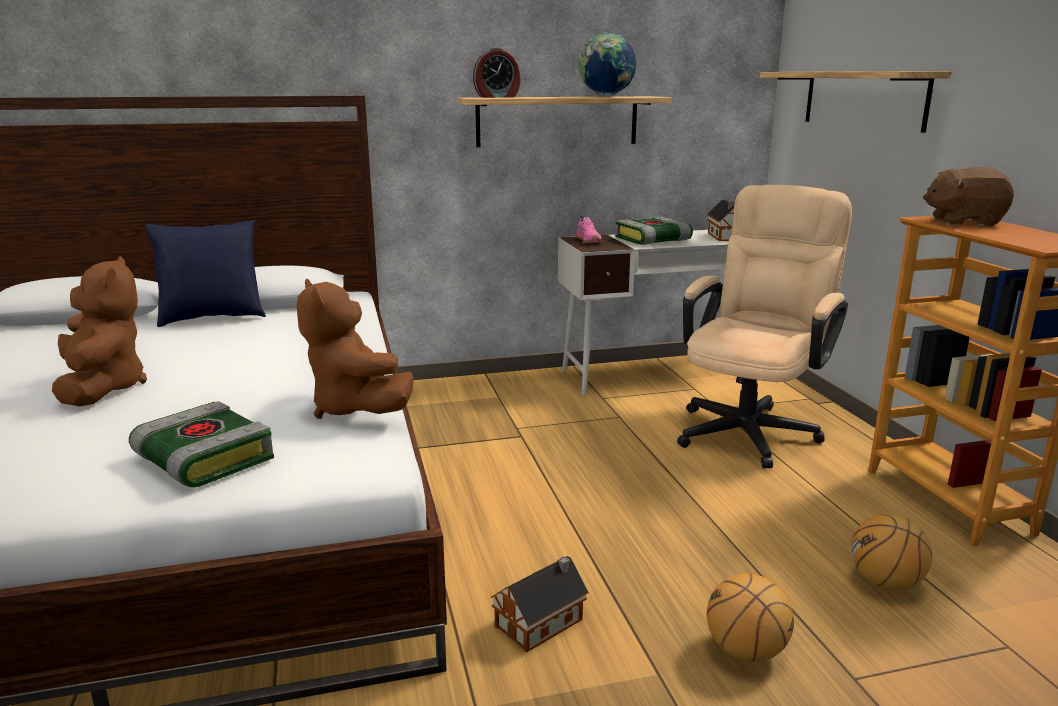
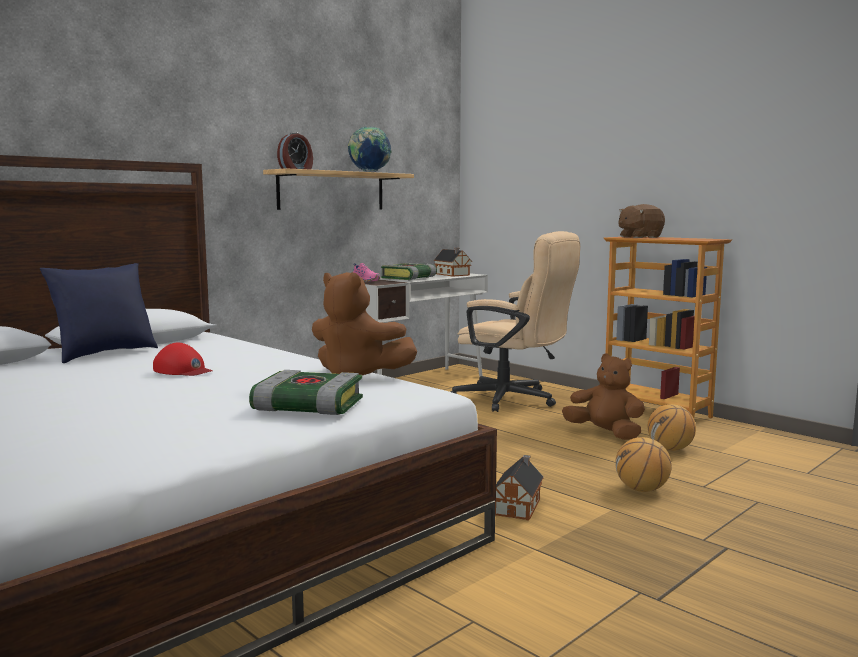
camera: 30 degrees left, 10 degrees down
(102, 388) = (119, 392): brown plush toy -> brown plush toy (605, 433)
(215, 362) = (183, 370): none -> red cap
(751, 428) = (513, 400): beige office chair -> beige office chair turned 120 degrees clockwise
(863, 99) = (539, 174): shelf -> none

